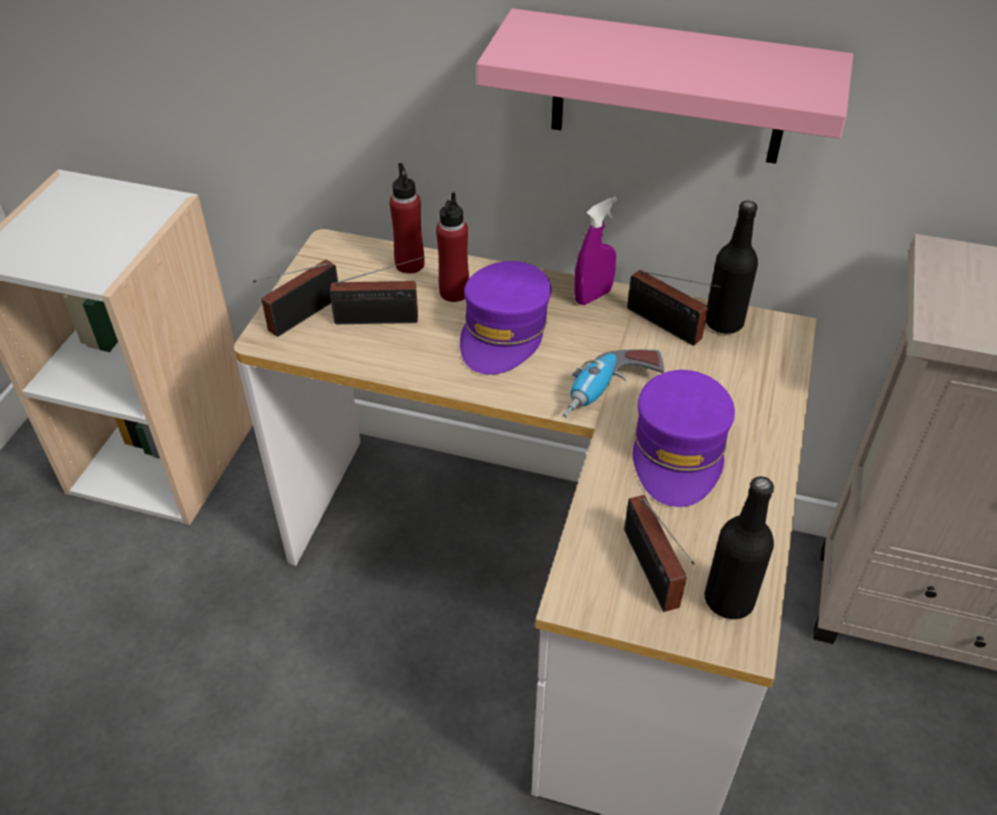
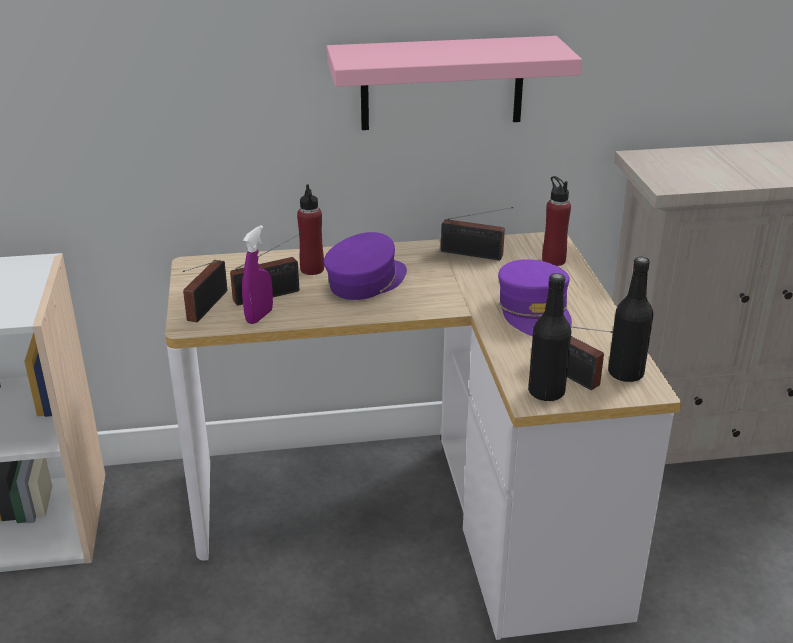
camera: 25 degrees left, 15 degrees down
(409, 264) = (265, 261): red bottle -> red bottle (553, 260)
(504, 331) = (366, 281): purple cap -> purple cap turned 135 degrees counterclockwise
(593, 296) = (412, 250): purple spray bottle -> purple spray bottle (259, 316)
(609, 394) = (466, 296): power drill -> none
(724, 322) = (509, 245): black bottle -> black bottle (546, 392)

